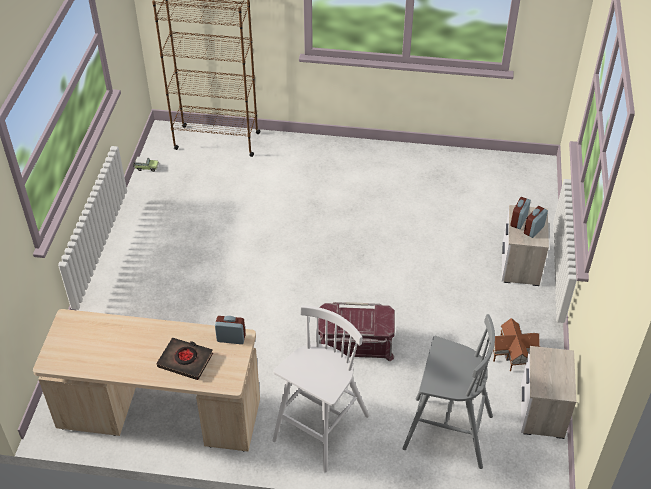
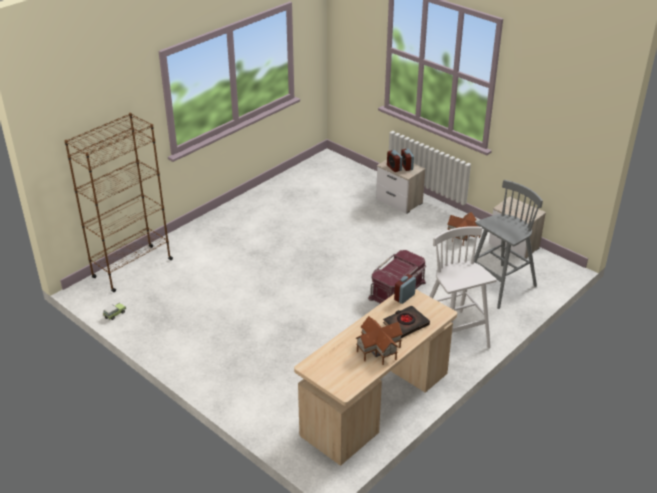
camera: 55 degrees left, 10 degrees down
(128, 357) = (377, 349): none -> toy house

